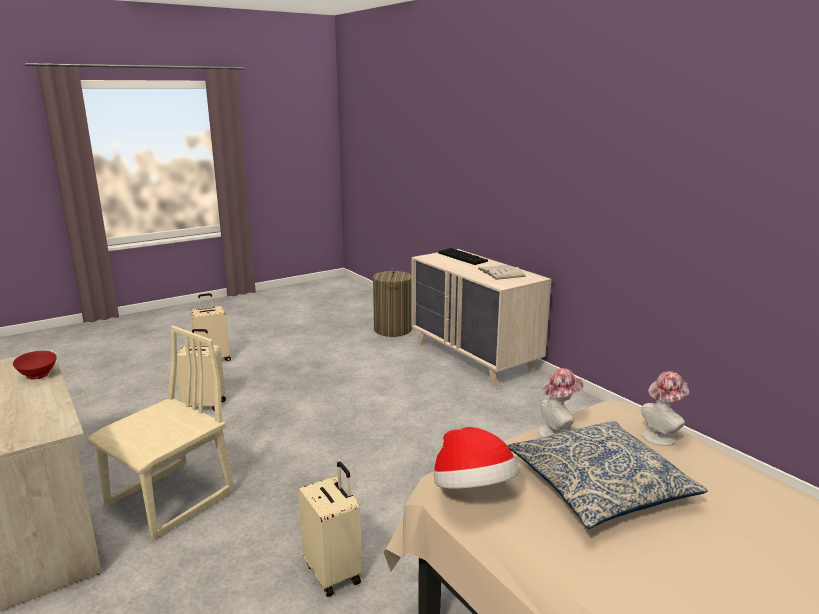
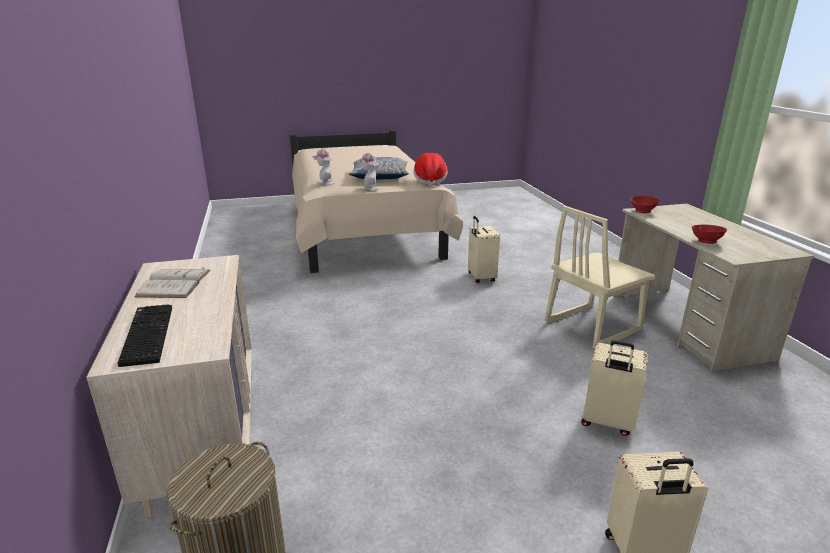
camera: 160 degrees left, 5 degrees up
(55, 428) = (642, 211): none -> red bowl

